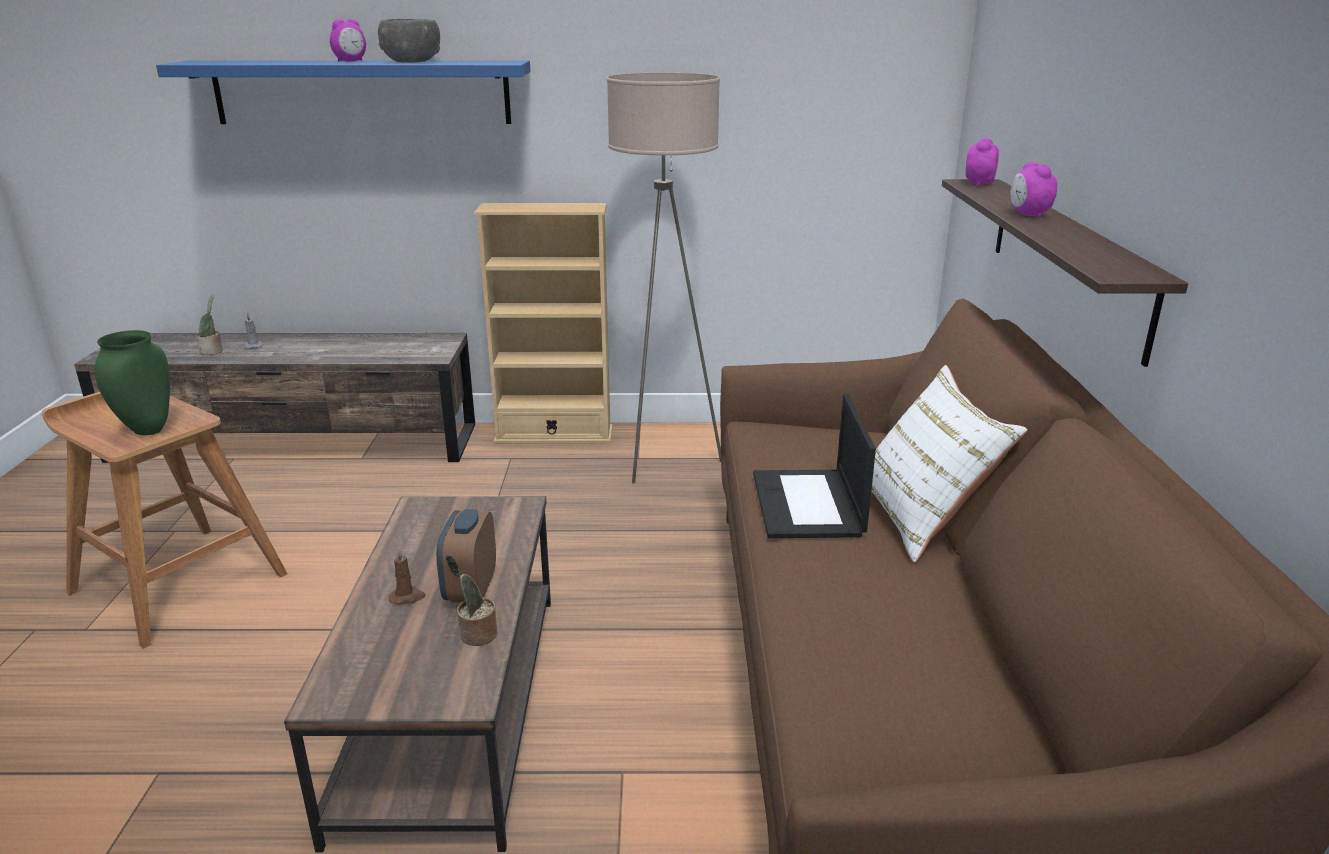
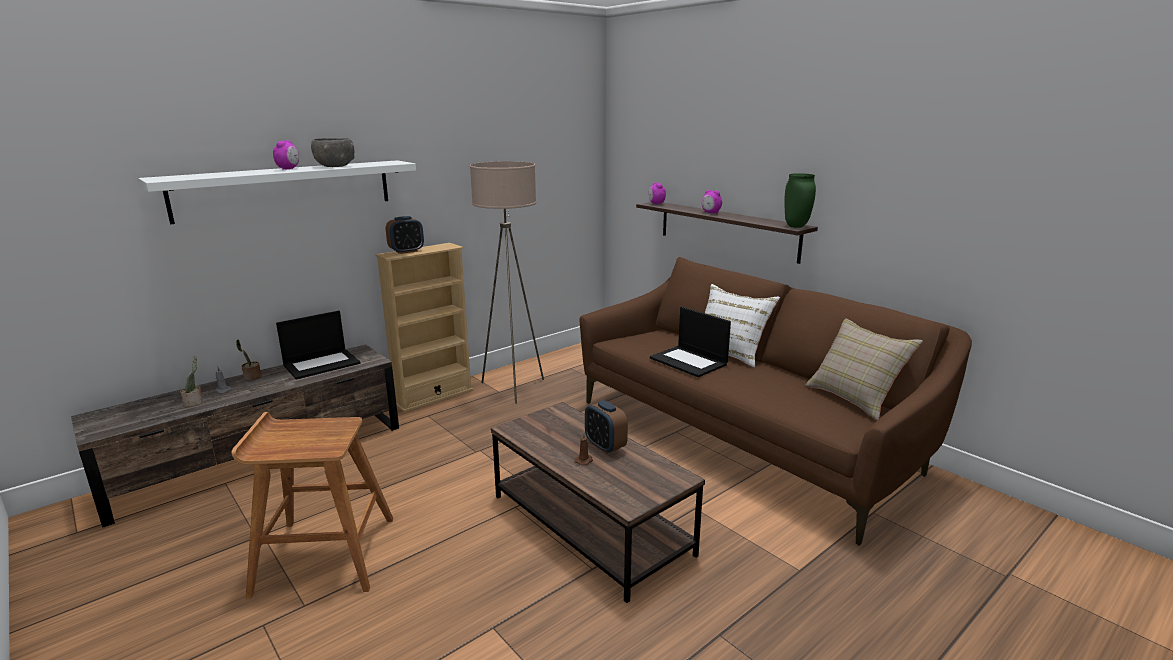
camera: 40 degrees left, 5 degrees down
(148, 431) = (329, 437): green vase -> green vase (797, 226)
(362, 92) = (286, 190): blue shelf -> white shelf
(383, 344) = (322, 364): none -> laptop
(476, 635) = (641, 459): potted plant -> potted plant (251, 377)
(520, 205) = (406, 251): none -> alarm clock
(1021, 720) = (855, 398): none -> beige pillow

